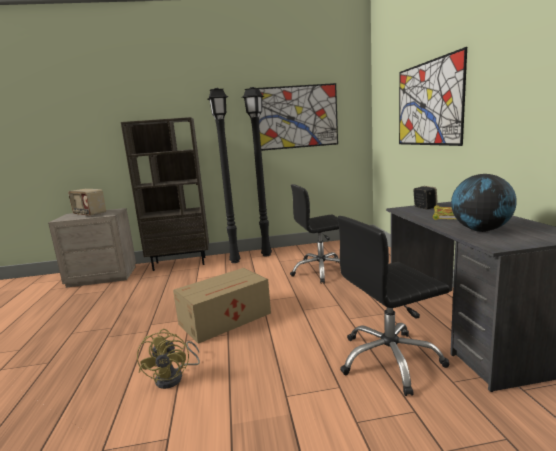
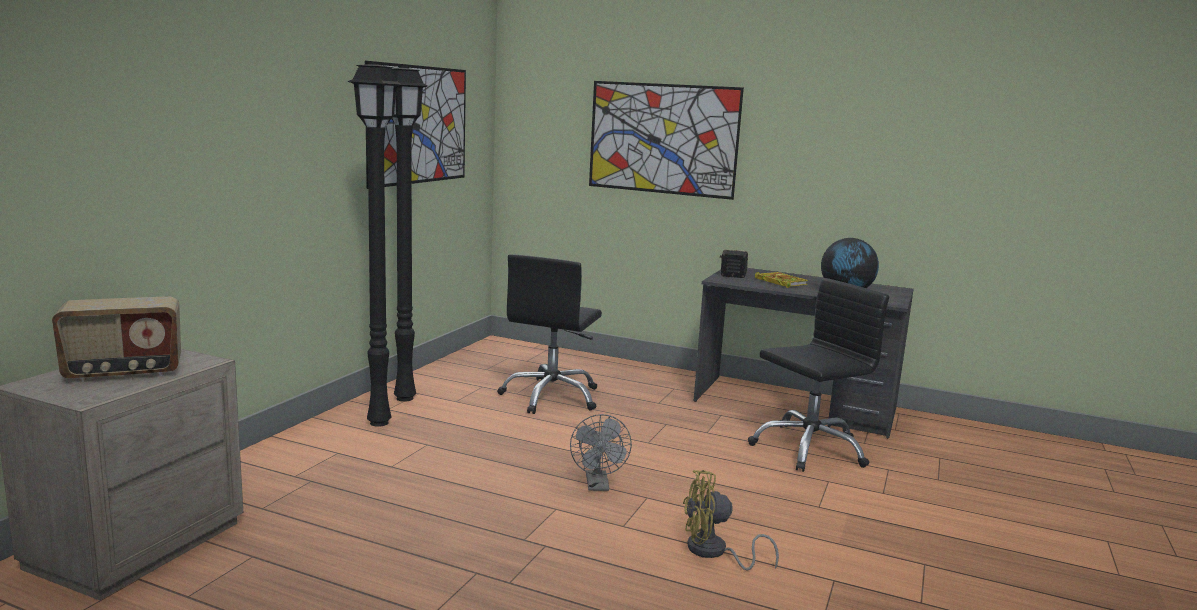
camera: 60 degrees left, 0 degrees up
(174, 377) = (714, 552): yellow fan -> yellow fan turned 150 degrees clockwise
(180, 263) = (268, 459): brown bookcase -> none
(226, 318) = (598, 486): cardboard box -> grey fan
(389, 360) = (808, 448): black office chair -> black office chair turned 135 degrees counterclockwise

